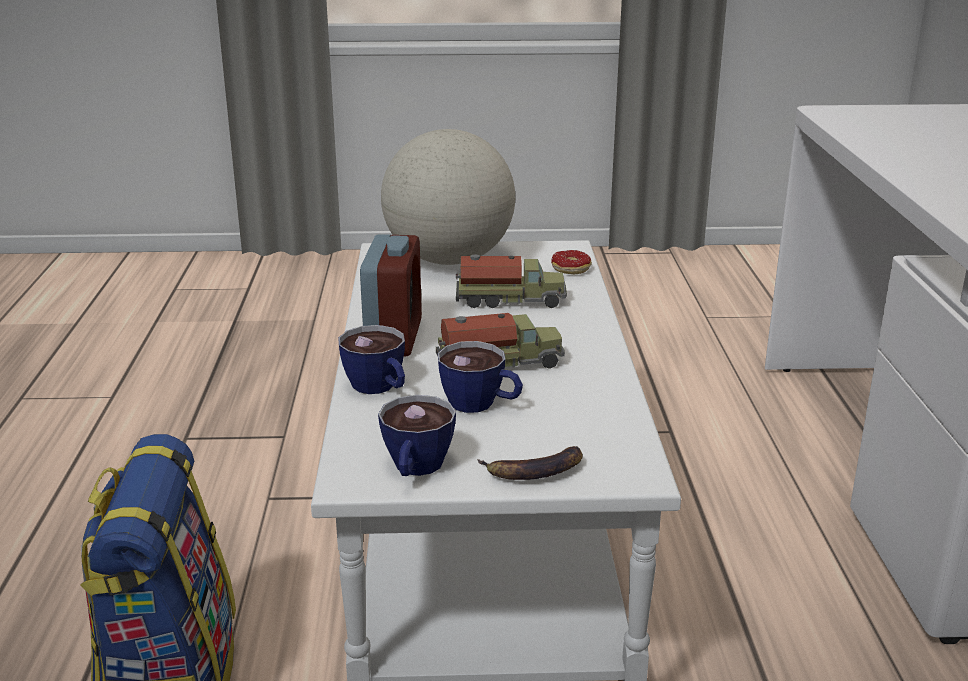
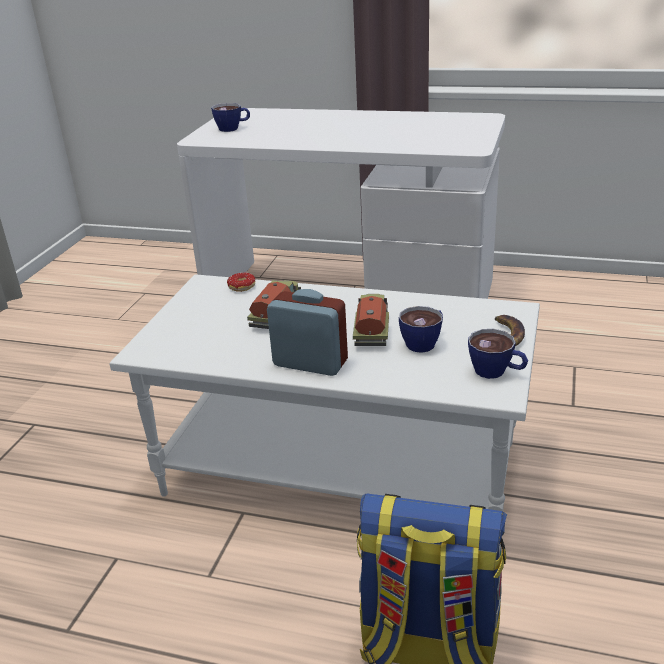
camera: 70 degrees left, 5 degrees up
(379, 388) = (386, 375): cup -> cup (233, 128)
(449, 260) = (185, 327): globe -> none

